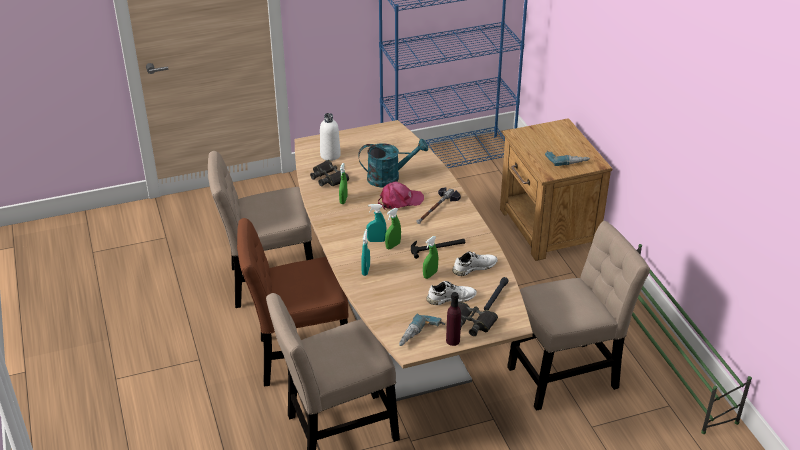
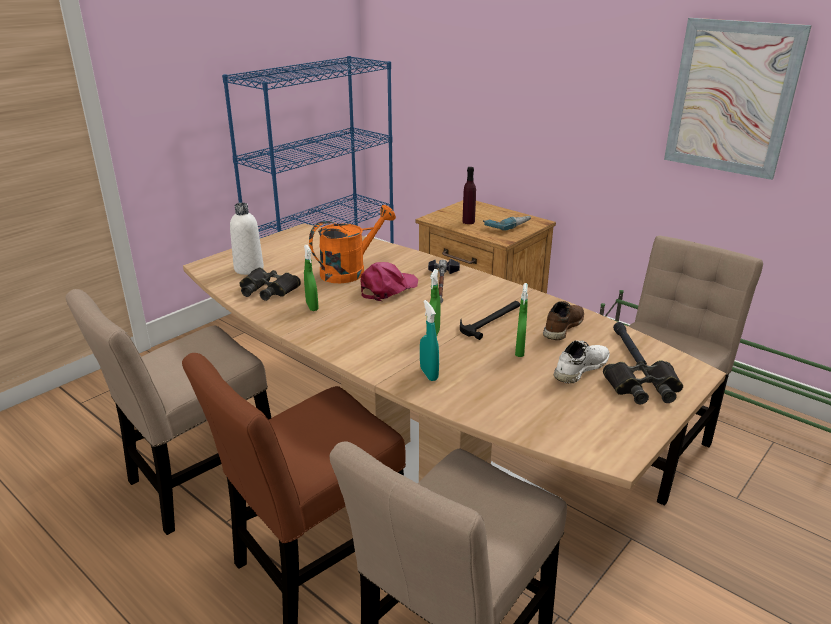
camera: 30 degrees left, 10 degrees down
(376, 240) = (404, 336): turquoise spray bottle -> none
(389, 177) = (350, 271): turquoise watering can -> orange watering can
(421, 337) = (605, 430): power drill -> none
(453, 340) = (652, 419): purple bottle -> purple bottle (468, 222)
(474, 267) = (562, 327): white shoe -> brown shoe
(706, 129) = (731, 98): none -> picture

